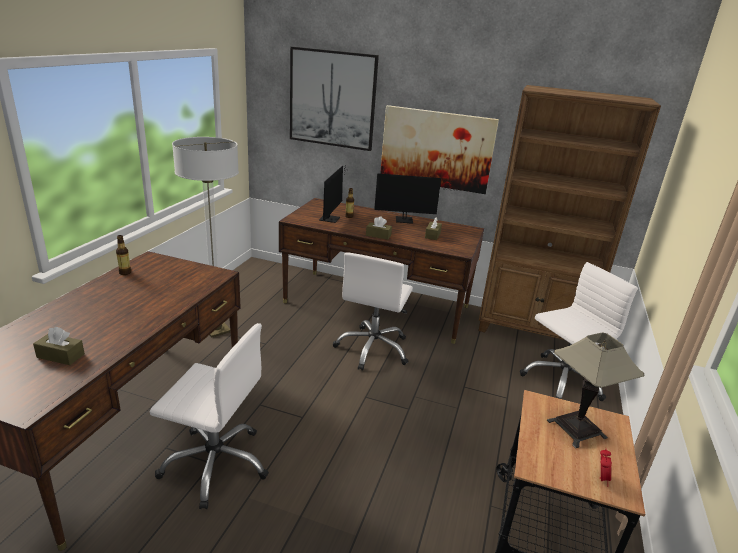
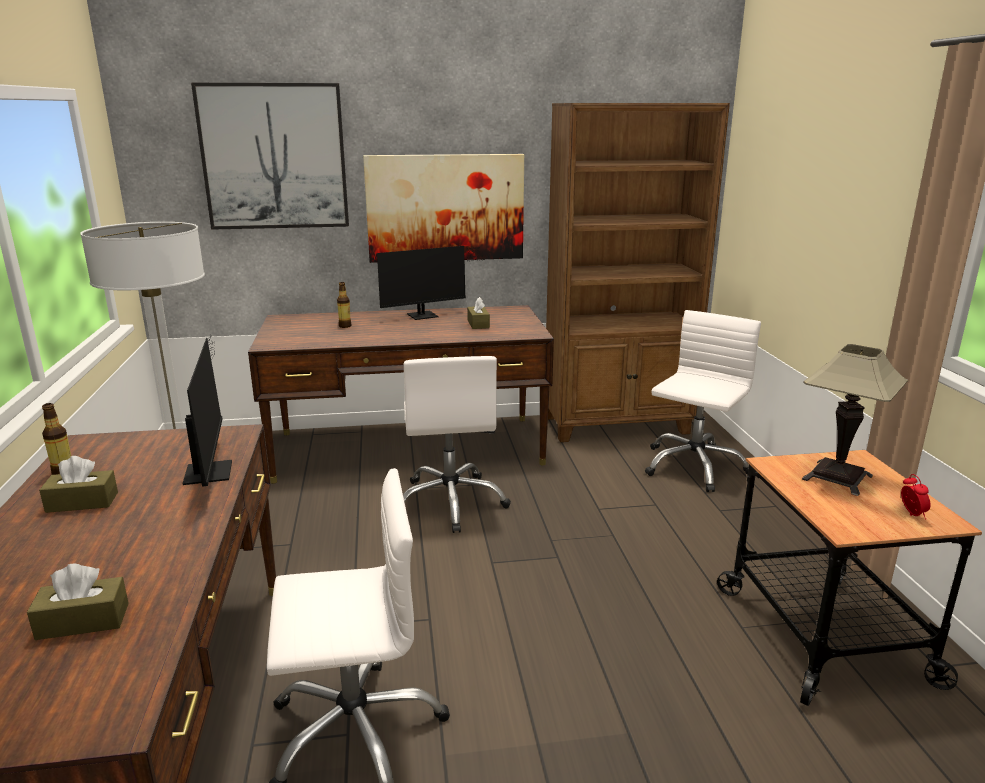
camera: 25 degrees left, 5 degrees down
(331, 218) = (321, 332): monitor -> monitor (211, 468)
(378, 235) = (410, 338): brown tissue box -> brown tissue box (82, 502)

